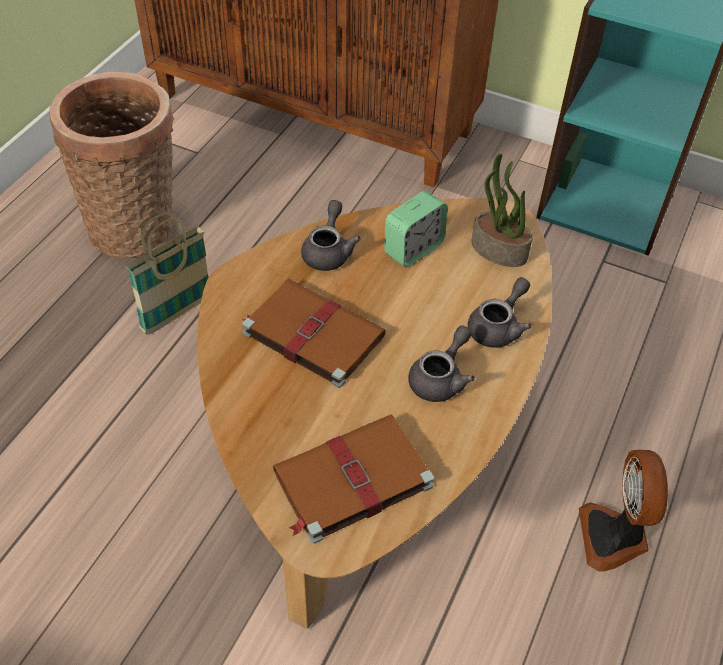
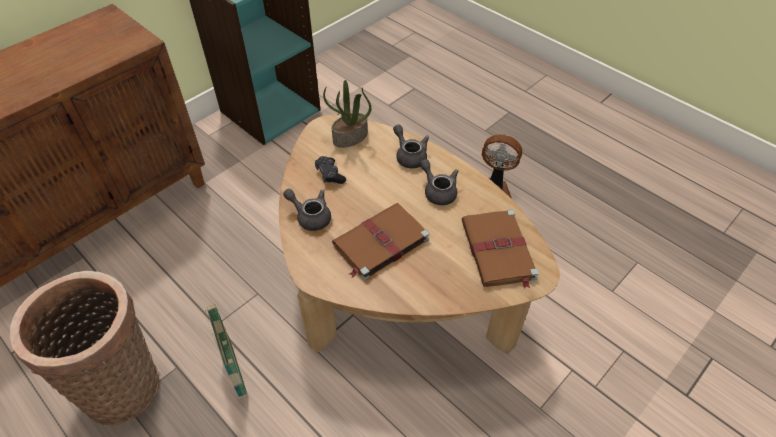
camera: 70 degrees left, 0 degrees up
(413, 249) = (330, 174): alarm clock -> black game controller

